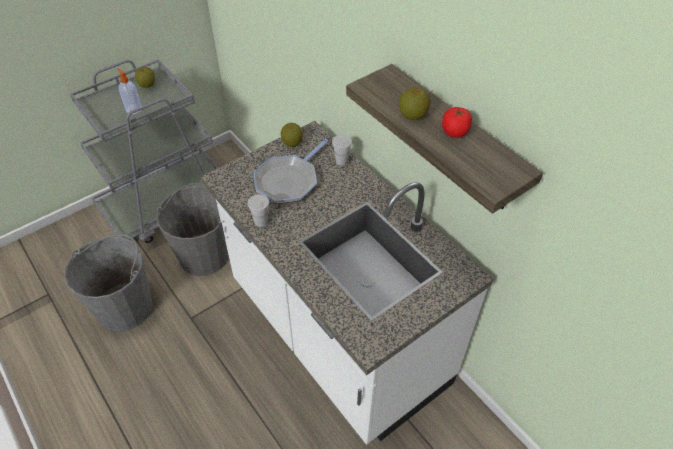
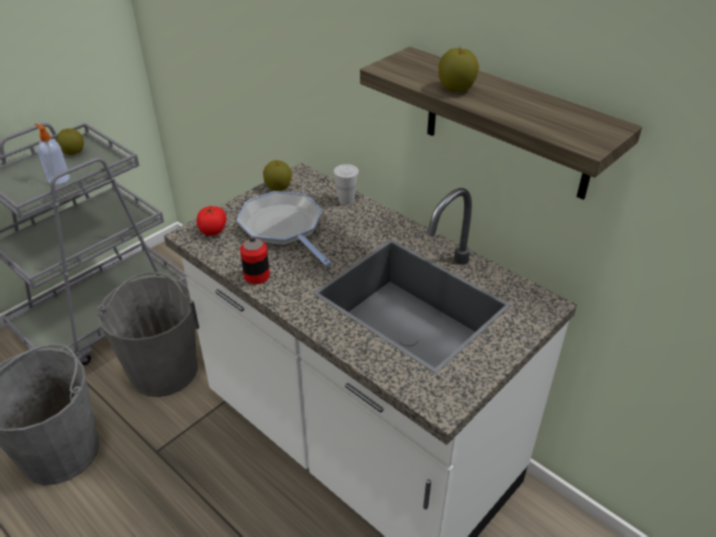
camera: 10 degrees left, 10 degrees down
(261, 221) = (257, 276): white cup -> can
(289, 181) = (283, 228): frying pan -> frying pan turned 120 degrees clockwise
(454, 132) = (515, 99): tomato -> tomato (213, 231)

